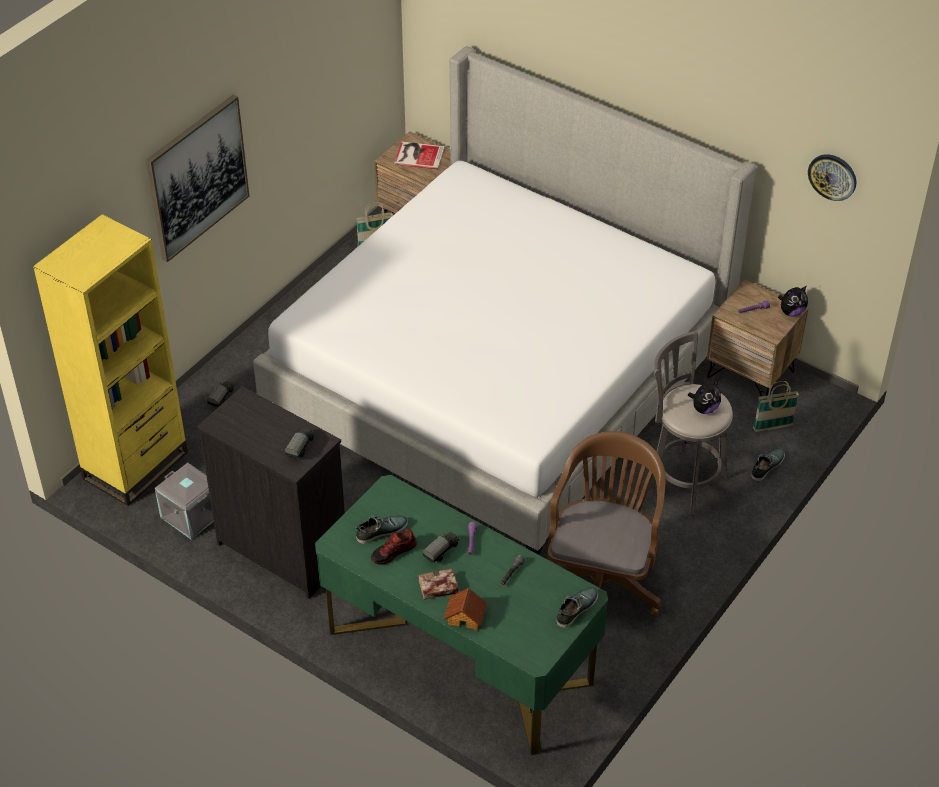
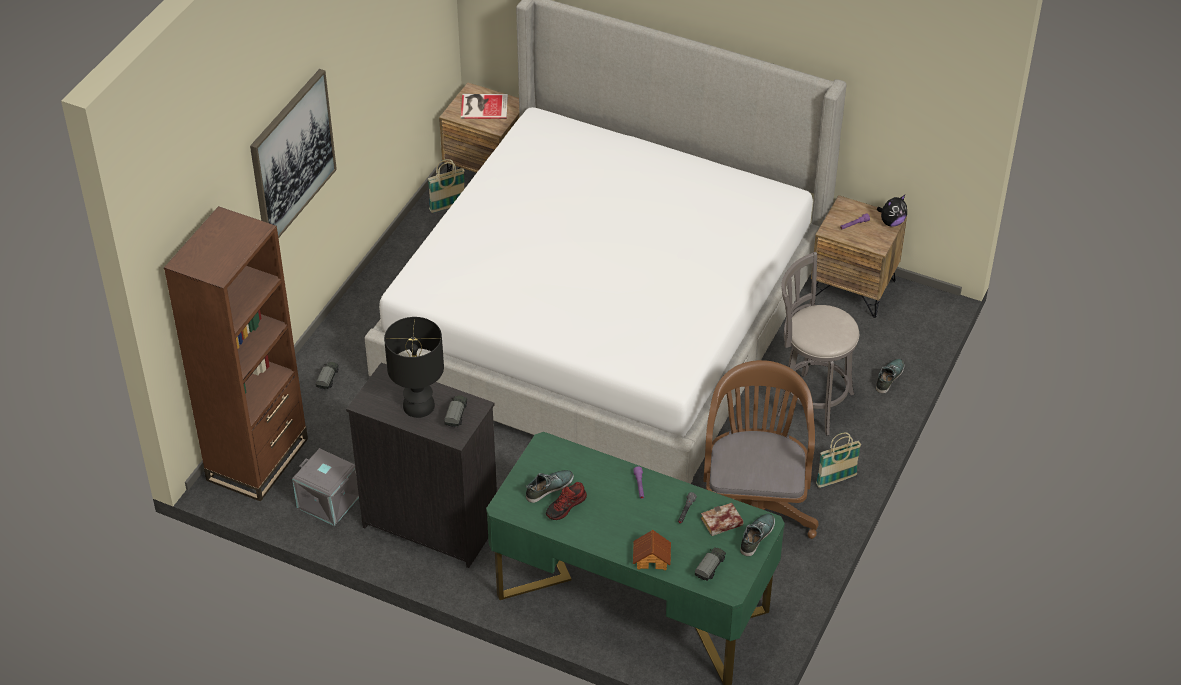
camera: 10 degrees left, 0 degrees up
(136, 466) = (258, 459): yellow bookcase -> brown bookcase
(266, 432) = (418, 405): none -> black table lamp
(437, 588) = (617, 535): book -> book (720, 523)
(442, 551) = (613, 499): toy truck -> toy truck (710, 568)
(704, 409) = (831, 328): plush toy -> none
(772, 427) = (886, 338): basket -> basket (836, 480)
(832, 176) = (925, 85): wall clock -> none

